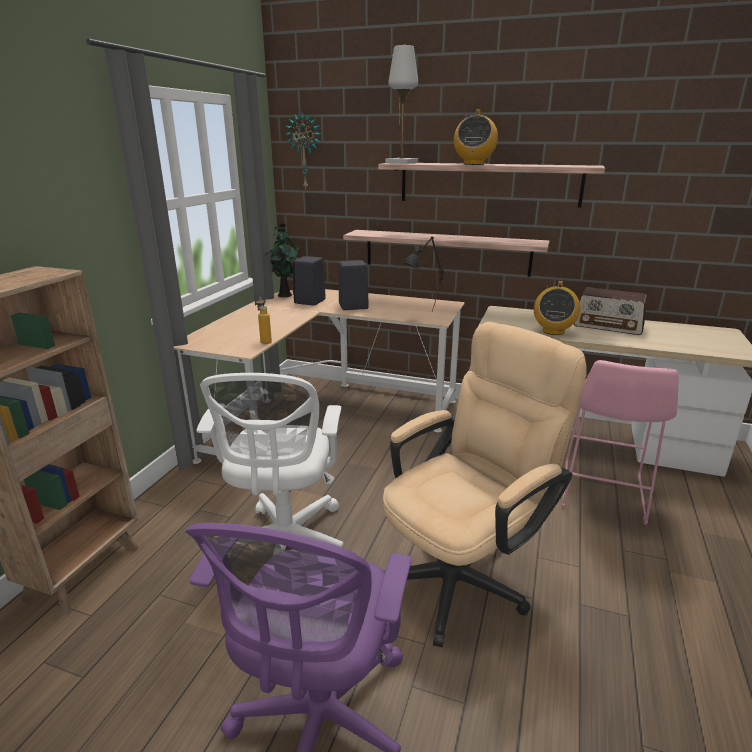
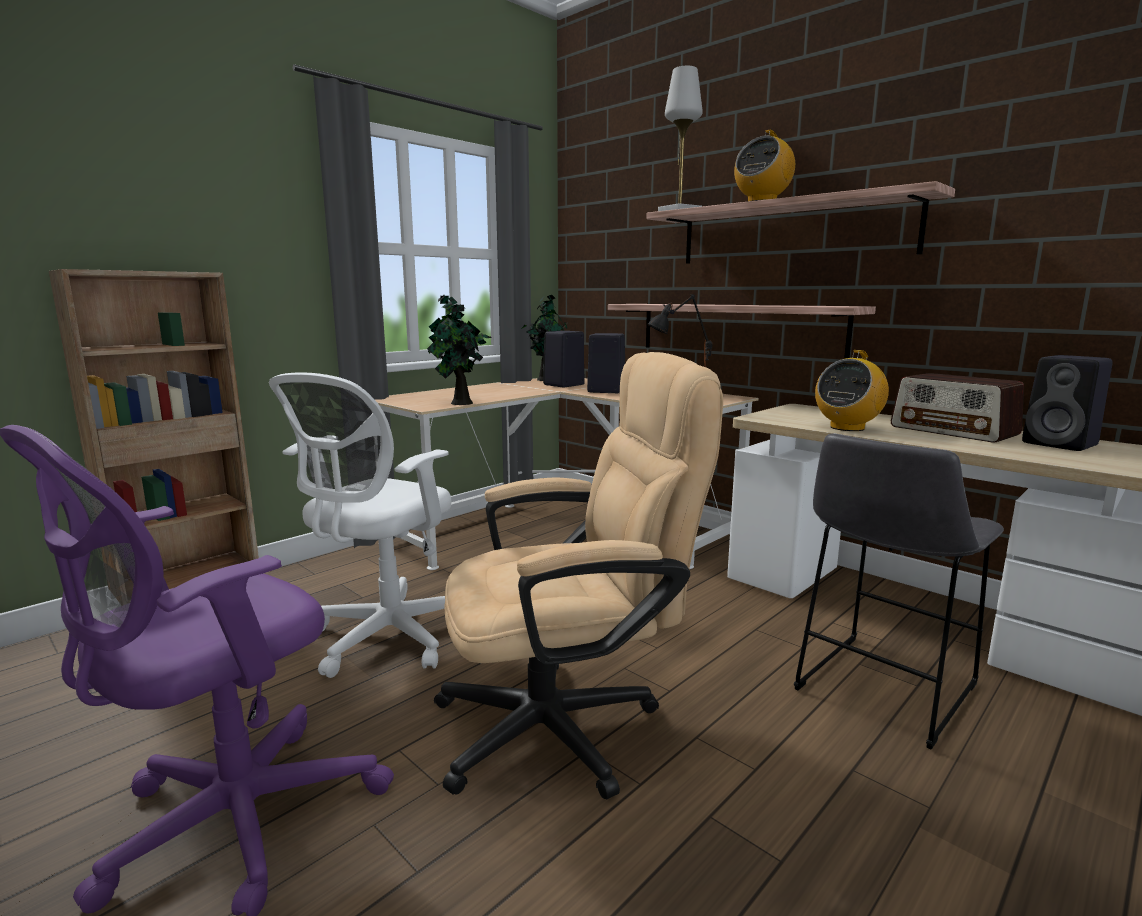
camera: 25 degrees right, 10 degrees down
(265, 341) = (459, 403): bottle -> potted plant
(305, 151) = (588, 214): wall clock -> none
(601, 494) = (880, 690): pink stool -> grey stool
(669, 331) = (1062, 444): none -> black speaker

